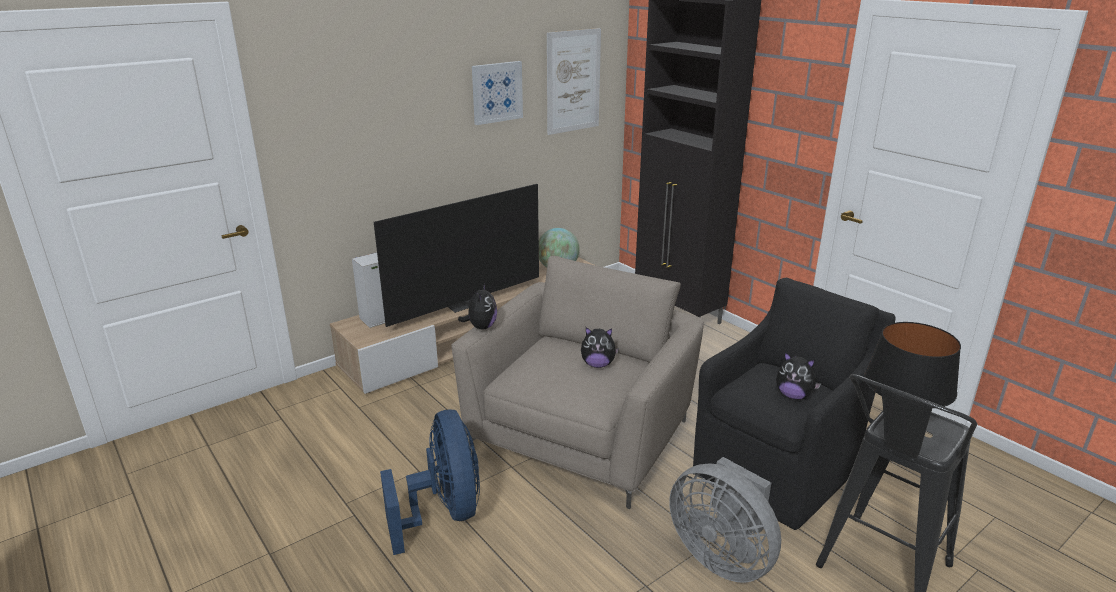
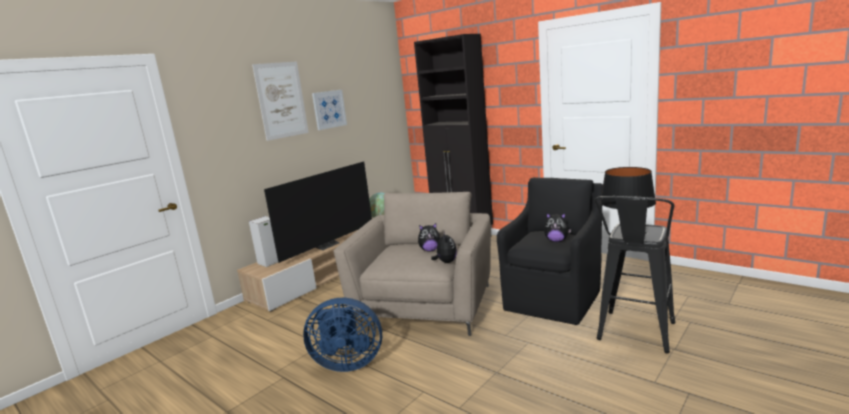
camera: 10 degrees left, 10 degrees down
(444, 513) = (347, 363): blue fan -> blue fan turned 120 degrees clockwise
(481, 327) = (350, 239): plush toy -> plush toy (446, 262)
(573, 81) = (374, 102): picture -> picture (281, 100)
(722, 556) = (538, 347): grey fan -> none

